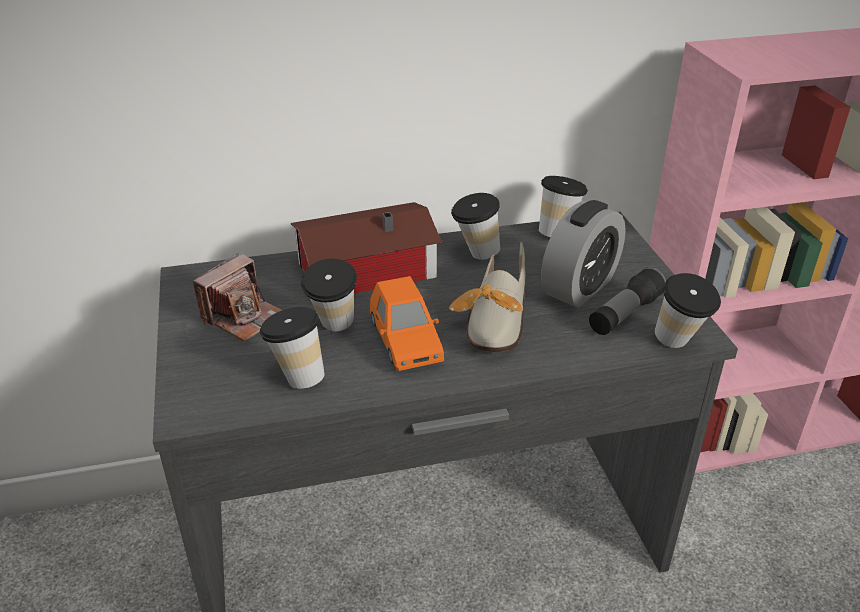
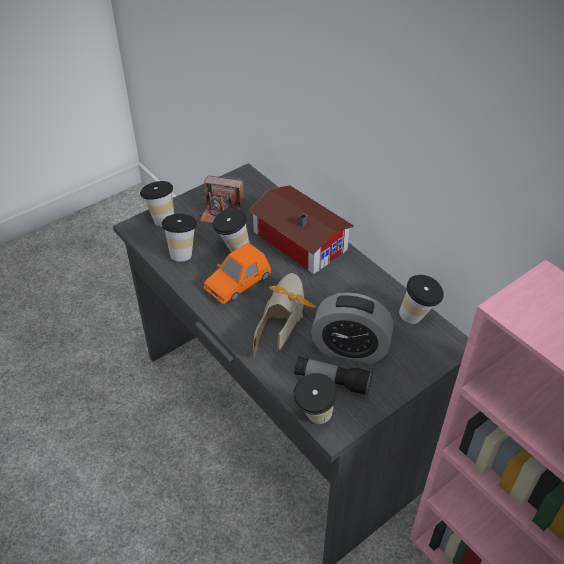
camera: 65 degrees right, 10 degrees up
(475, 254) = (353, 283): cup -> cup (161, 219)
(496, 321) = (282, 317): shoe -> shoe turned 120 degrees clockwise

